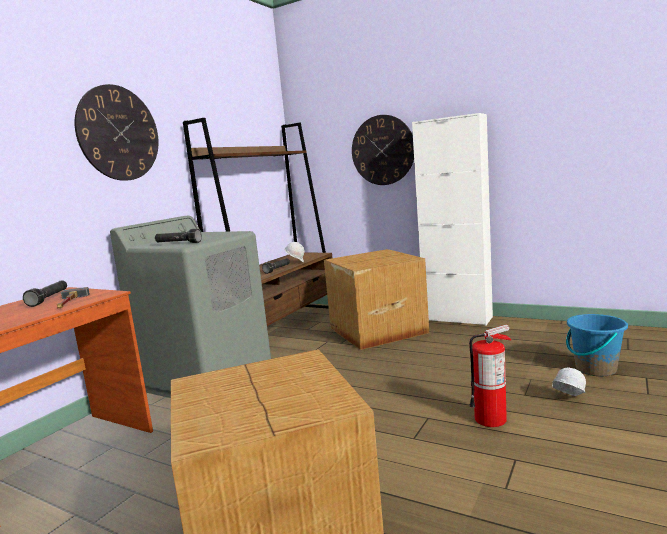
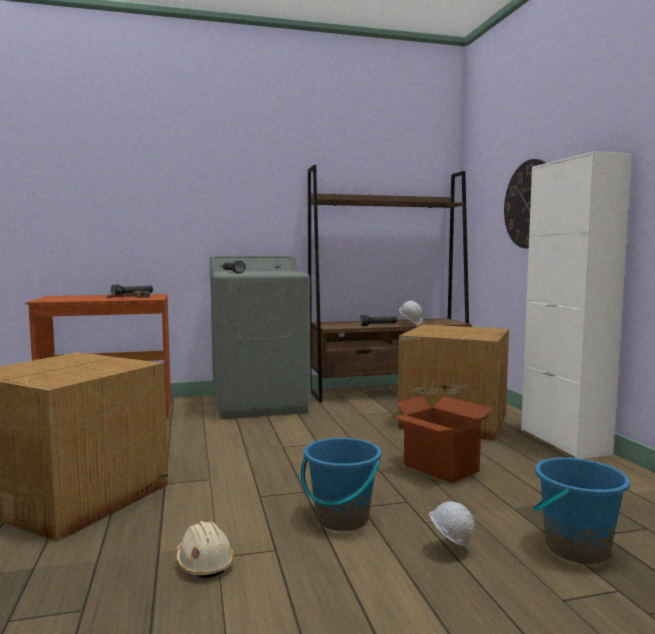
camera: 45 degrees right, 5 degrees down
(118, 133) = (238, 178): wall clock -> none
(450, 362) = (440, 468): none -> cardboard box
(490, 419) = (341, 519): fire extinguisher -> blue bucket
(510, 497) = (204, 563): none -> beige hard hat

